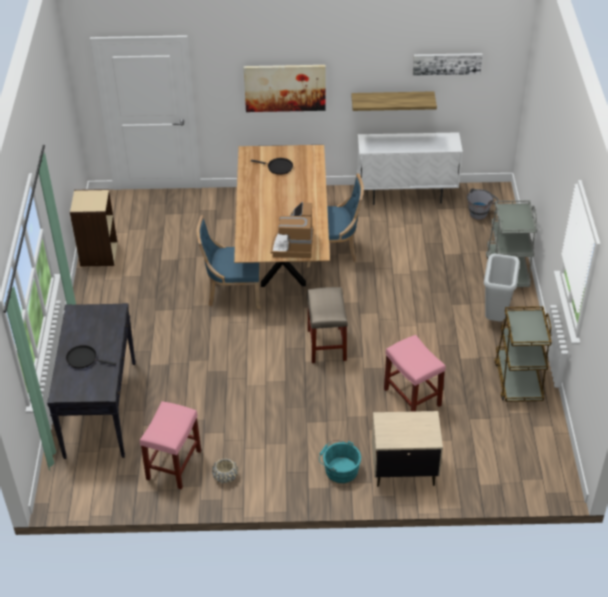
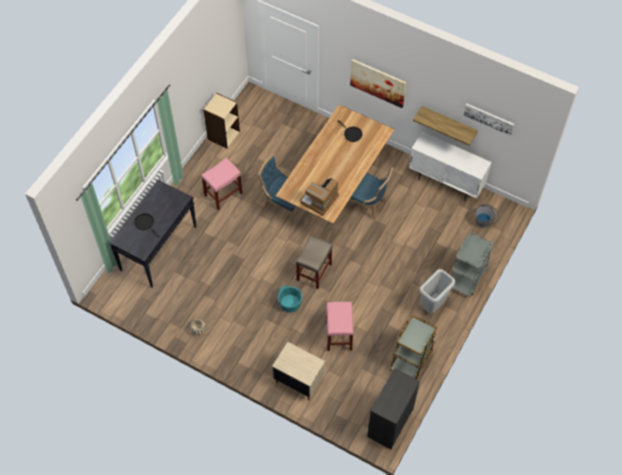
camera: 30 degrees right, 15 degrees up
(174, 464) = (175, 306): pink stool -> pink stool (223, 194)
(339, 469) = (263, 360): turquoise bucket -> turquoise bucket (289, 302)
(552, 460) = (390, 422): none -> black dresser

